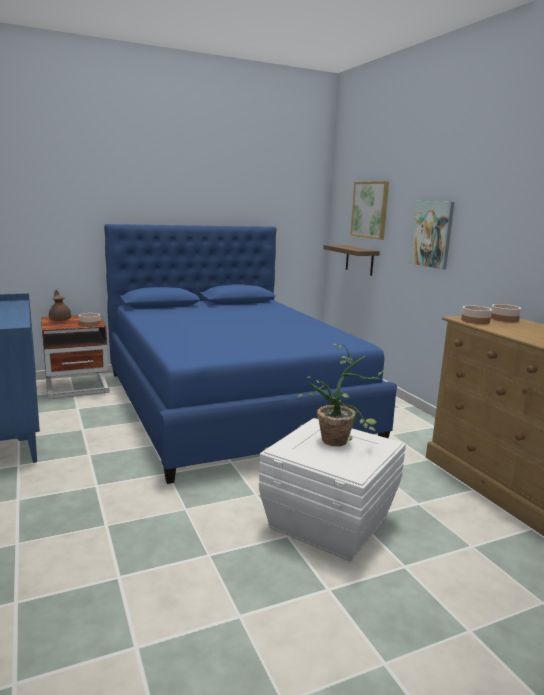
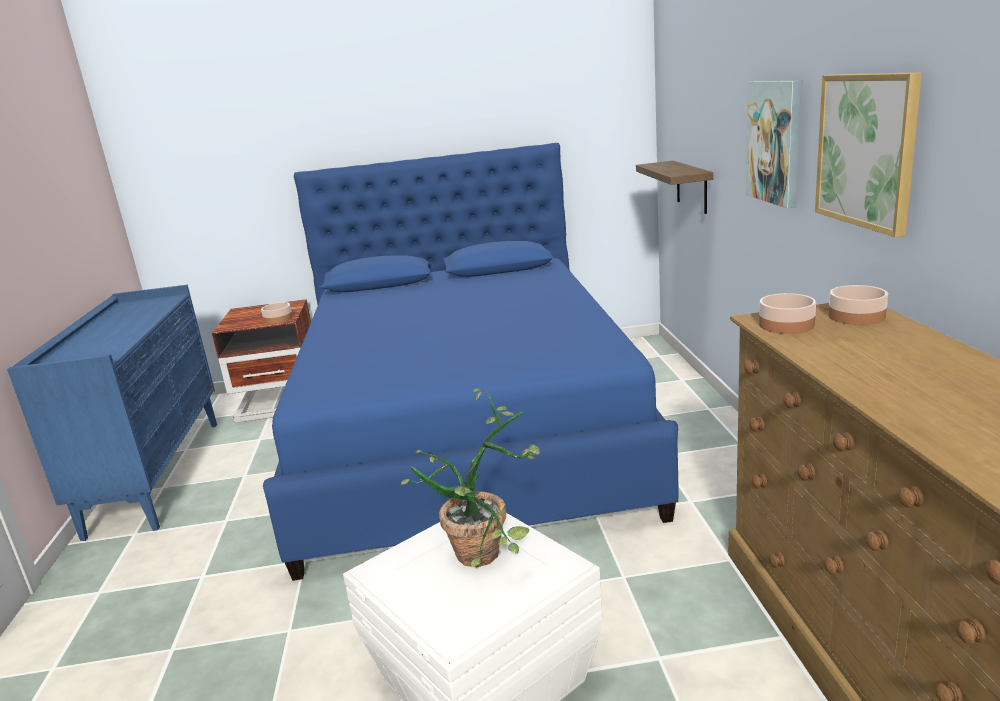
camera: 20 degrees right, 5 degrees up
(60, 320) = (249, 313): brown teapot -> none
(370, 209) = (698, 100): picture -> picture (866, 150)

